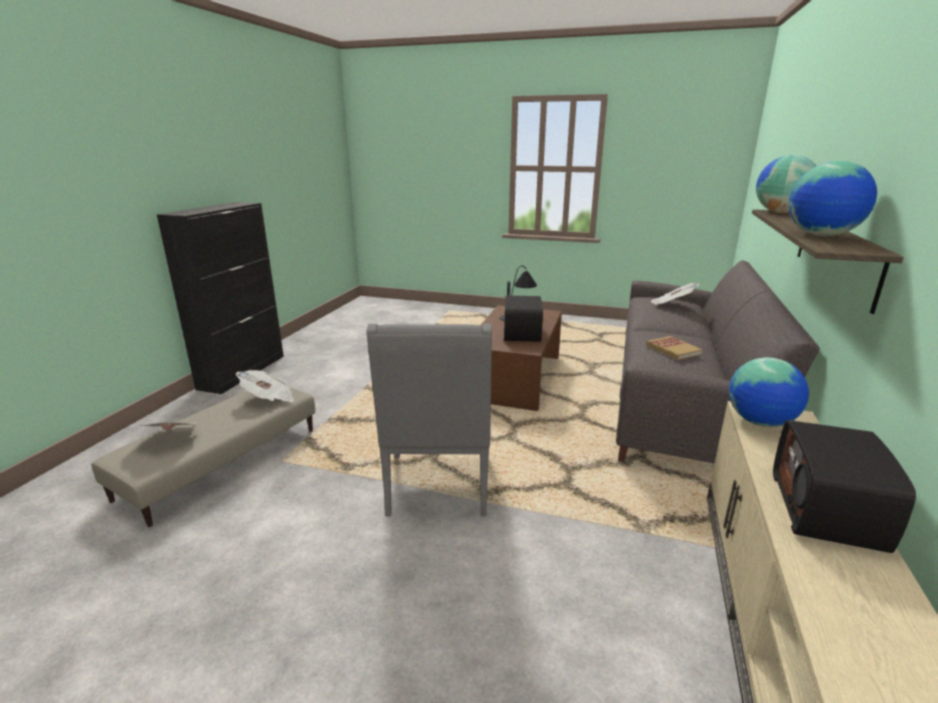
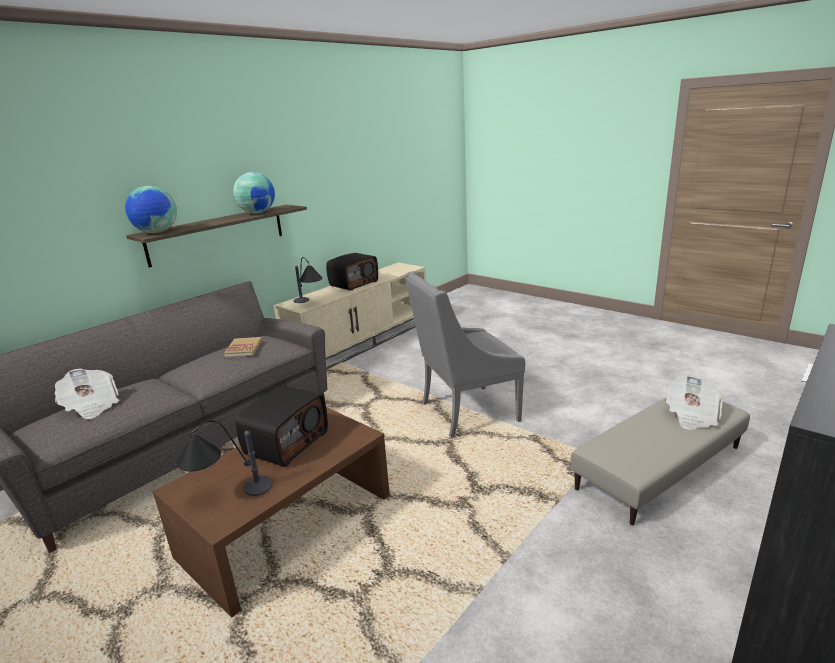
camera: 155 degrees left, 0 degrees up
(269, 399) = (621, 448): newspaper -> none
(438, 486) = (465, 412): grey armchair -> grey armchair turned 135 degrees counterclockwise
(760, 422) = (309, 304): globe -> table lamp

